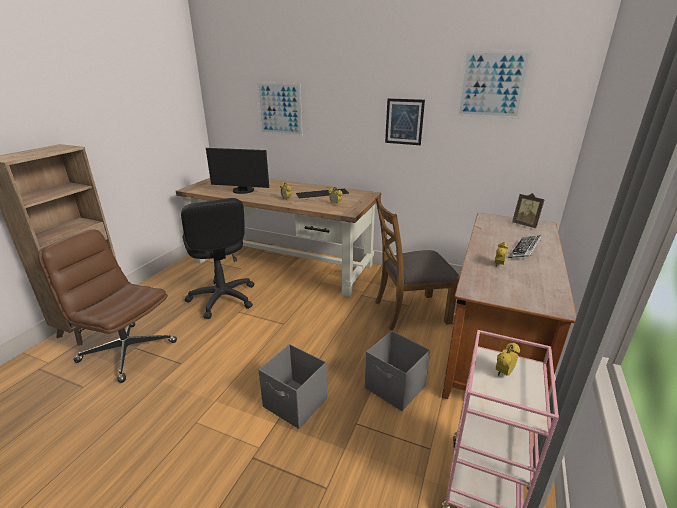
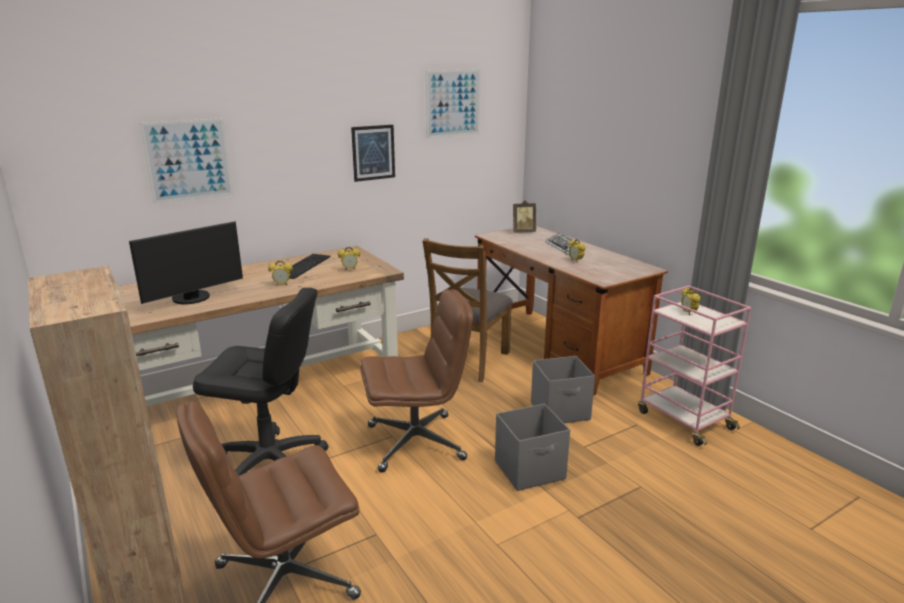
camera: 55 degrees left, 5 degrees down
(285, 336) = (417, 442): none -> brown office chair

